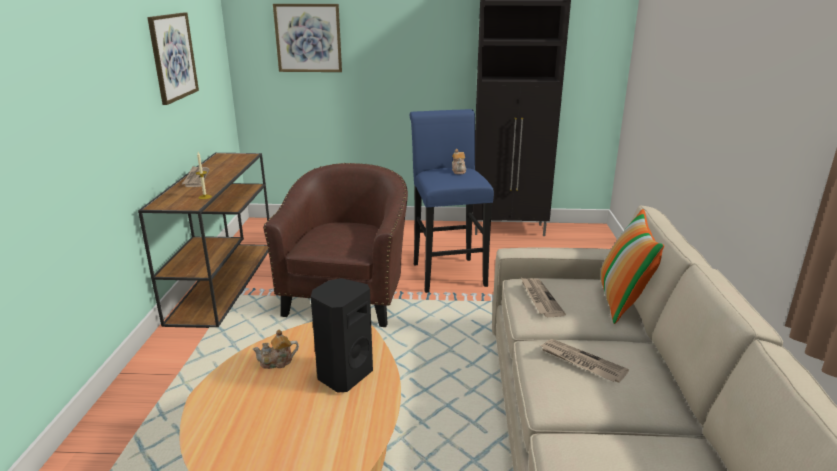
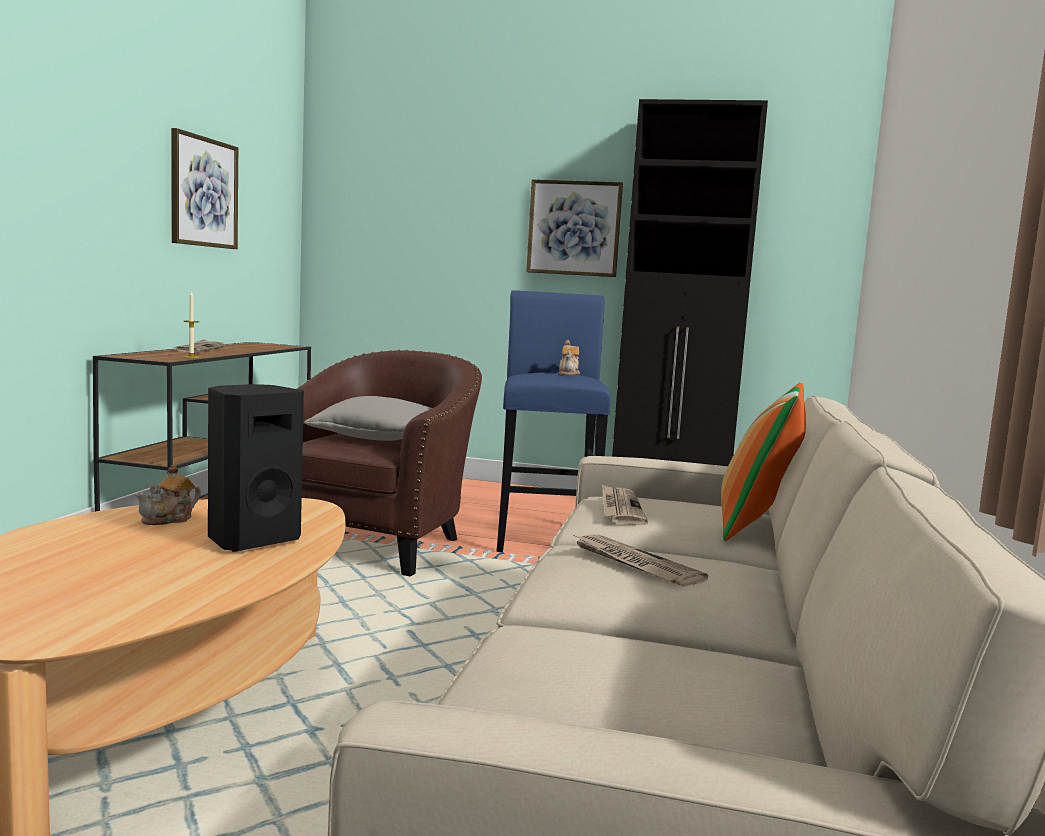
camera: 10 degrees right, 15 degrees down
(277, 362) = (169, 519): teapot -> teapot turned 45 degrees counterclockwise
(308, 38) = (406, 212): picture -> picture (574, 228)
(345, 234) = (381, 437): none -> grey pillow

